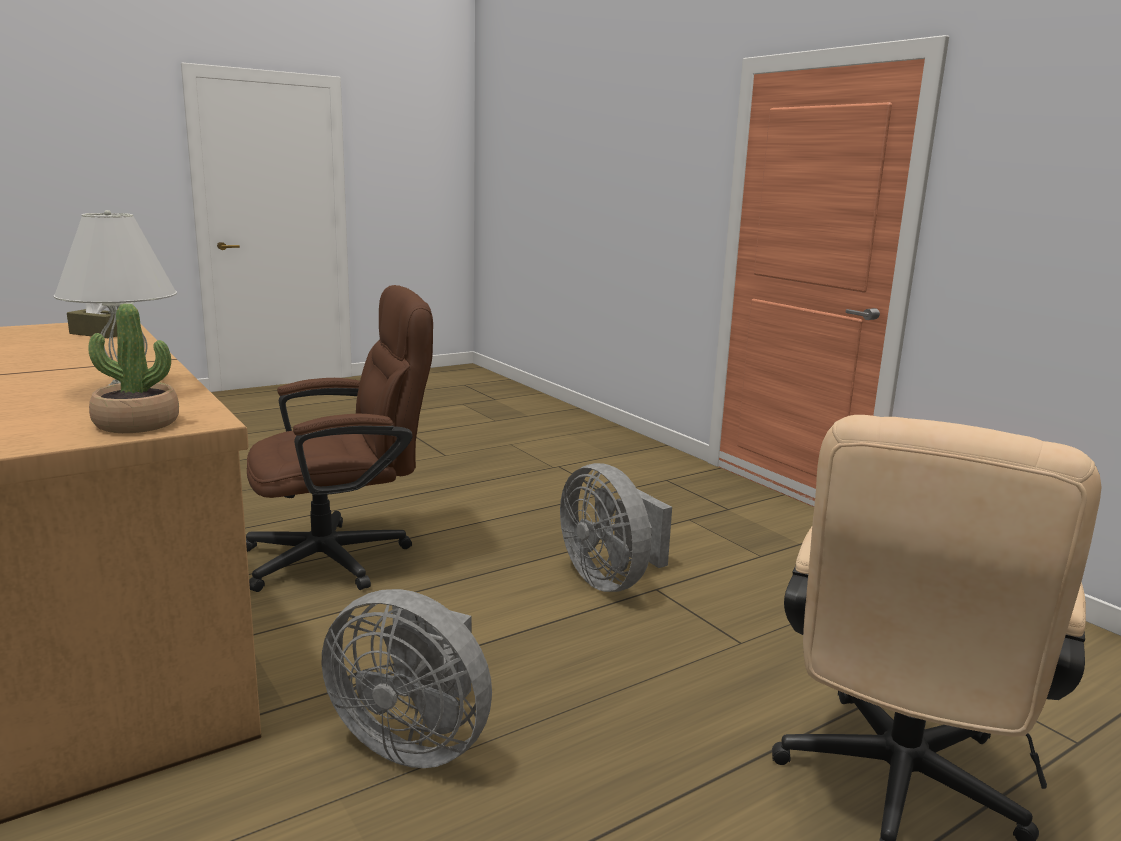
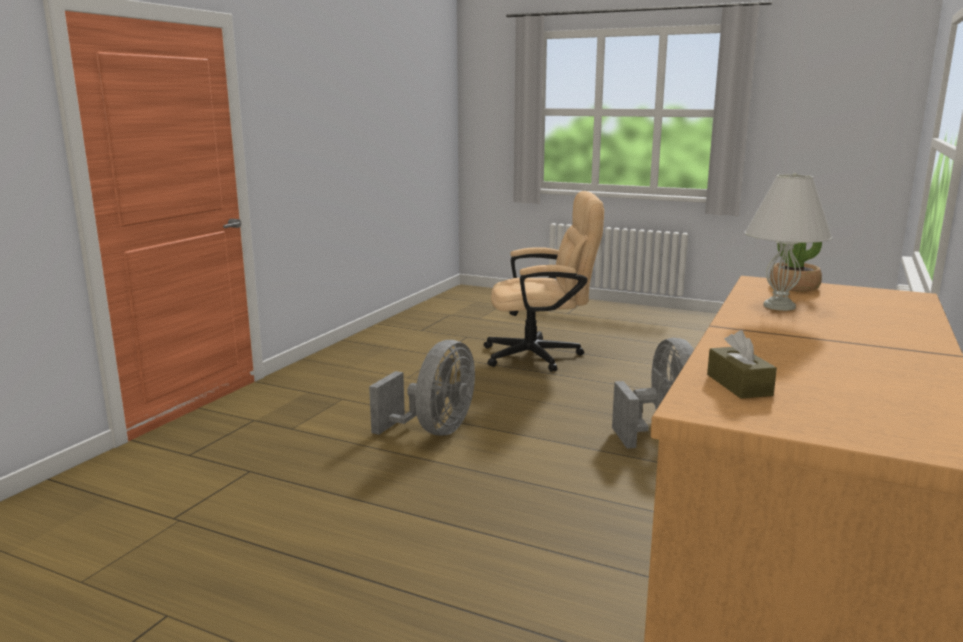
camera: 120 degrees left, 0 degrees up
(343, 556) = (531, 539): brown office chair -> none

